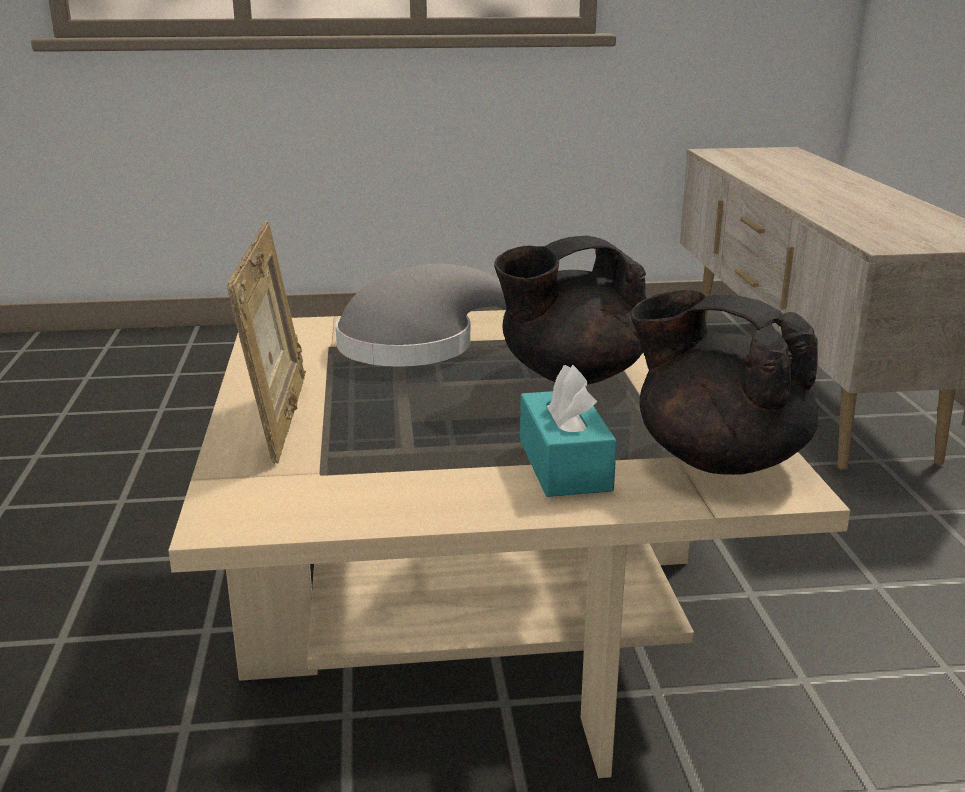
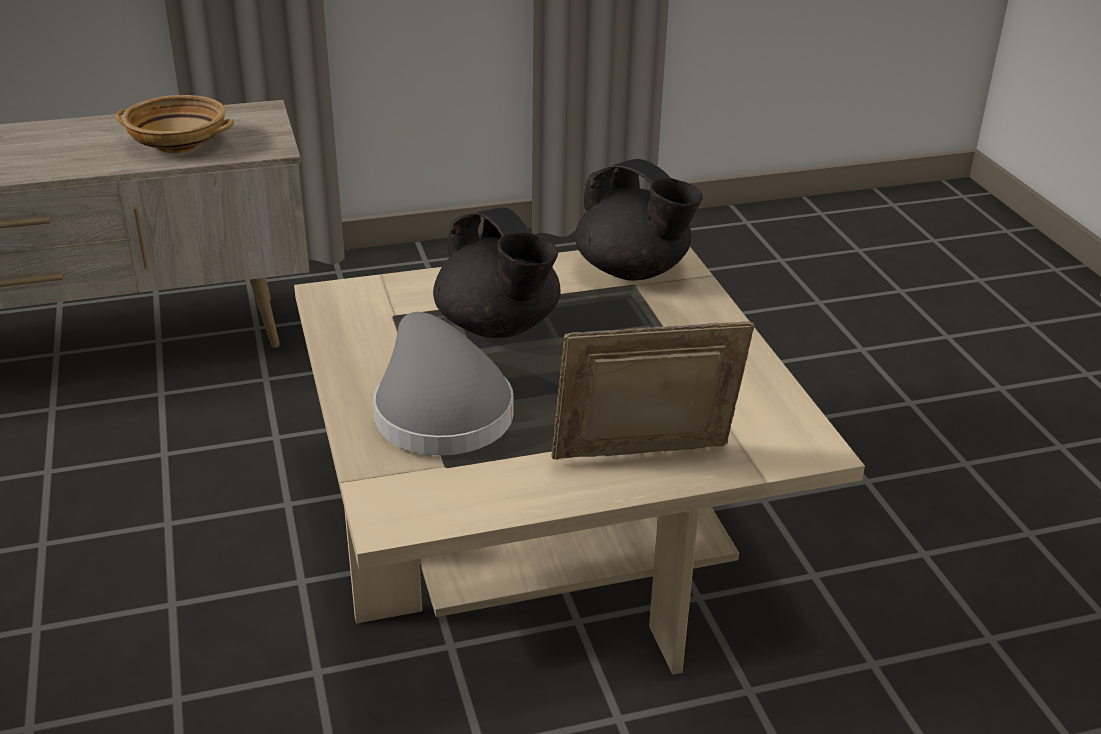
camera: 100 degrees left, 10 degrees up
(564, 465) = (667, 323): turquoise tissue box -> none
(717, 458) = (633, 271): black teapot -> black teapot turned 75 degrees counterclockwise
(874, 221) = (179, 143): none -> beige bowl

